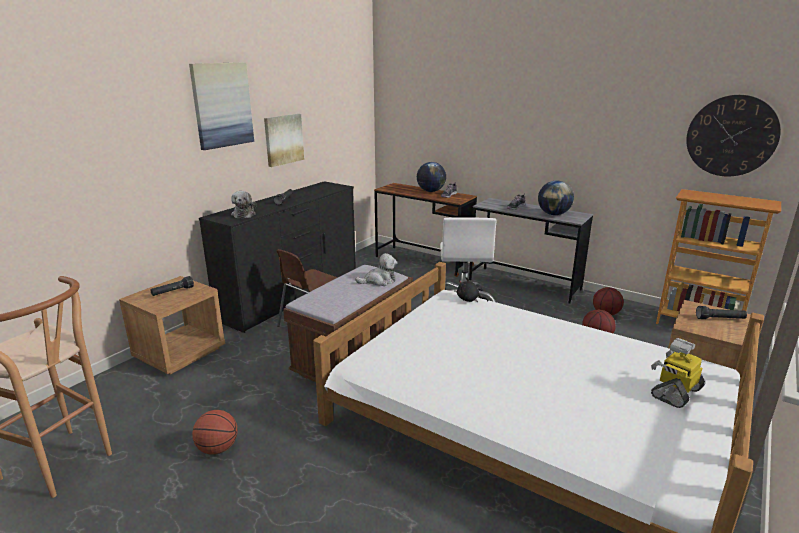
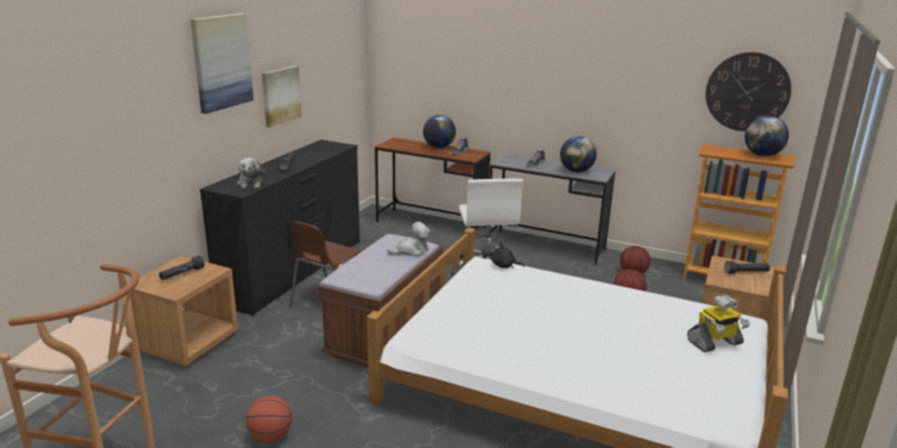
camera: 10 degrees left, 0 degrees up
(675, 392) = (714, 343): toy robot -> toy robot turned 150 degrees counterclockwise
(745, 200) = (762, 155): none -> globe

